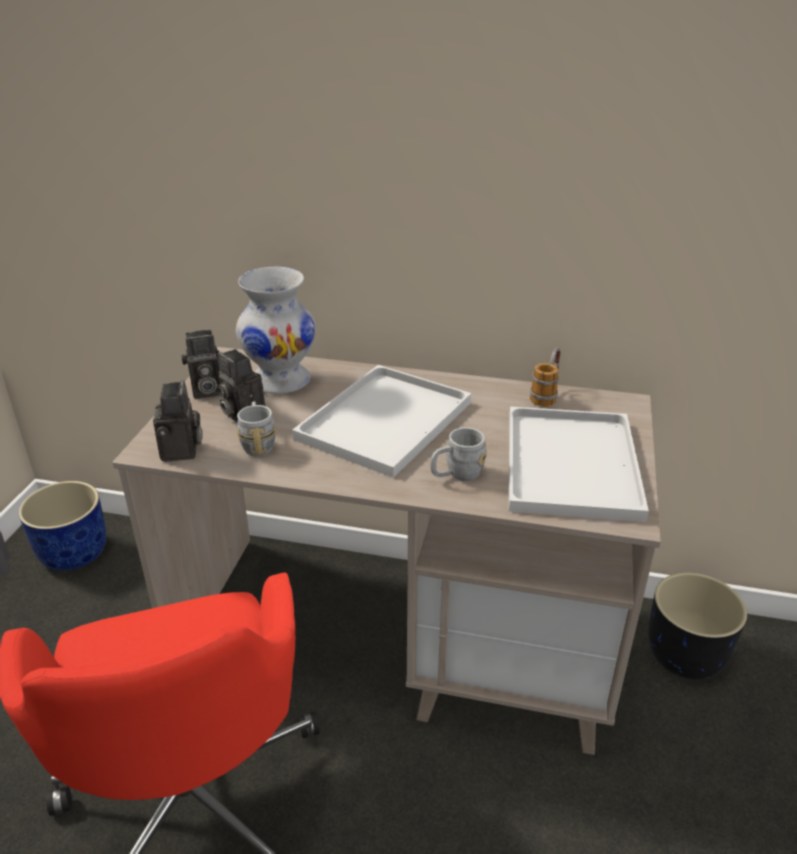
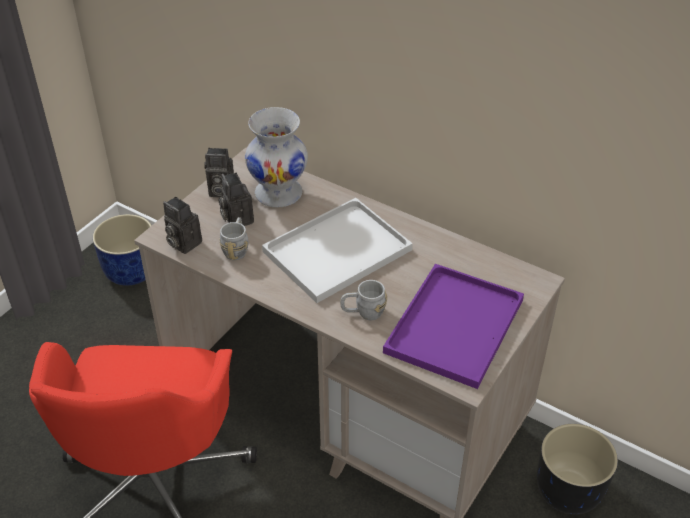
camera: 20 degrees right, 10 degrees up
(182, 452) = (182, 243): camera -> camera turned 120 degrees clockwise
(546, 394) = (478, 256): mug -> none
(573, 466) = (455, 328): white tray -> purple tray

